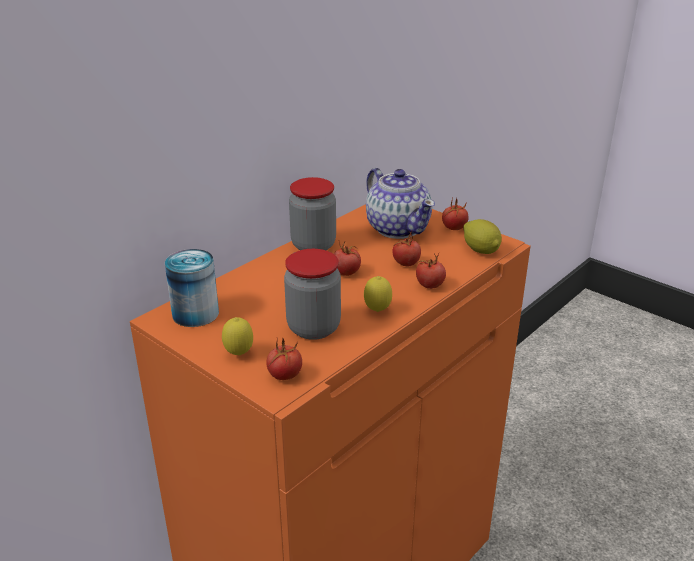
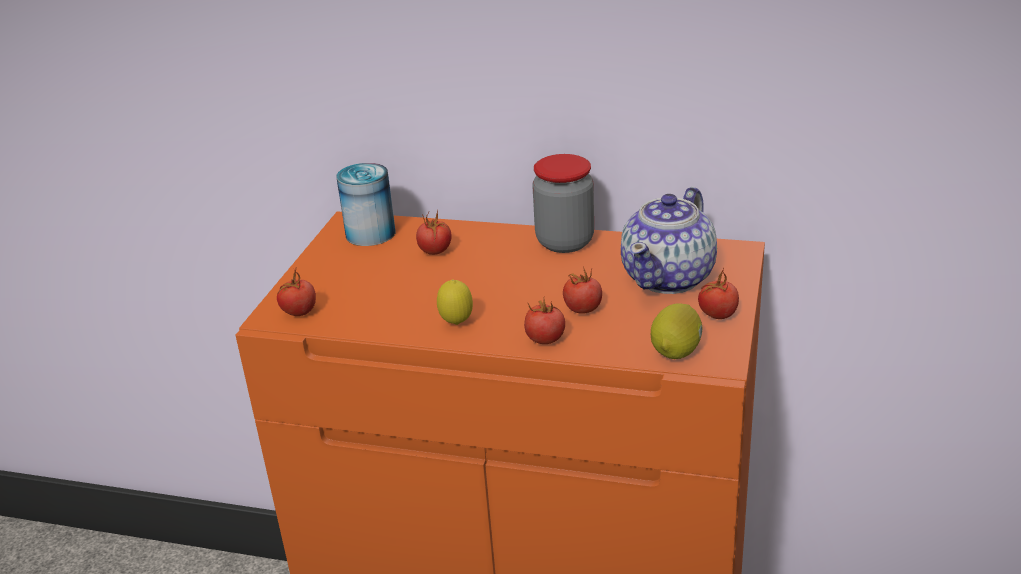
camera: 65 degrees right, 0 degrees up
(239, 354) = (318, 278): lemon -> none
(313, 328) = (393, 299): jar -> none
(346, 273) = (522, 280): tomato -> tomato (435, 252)

